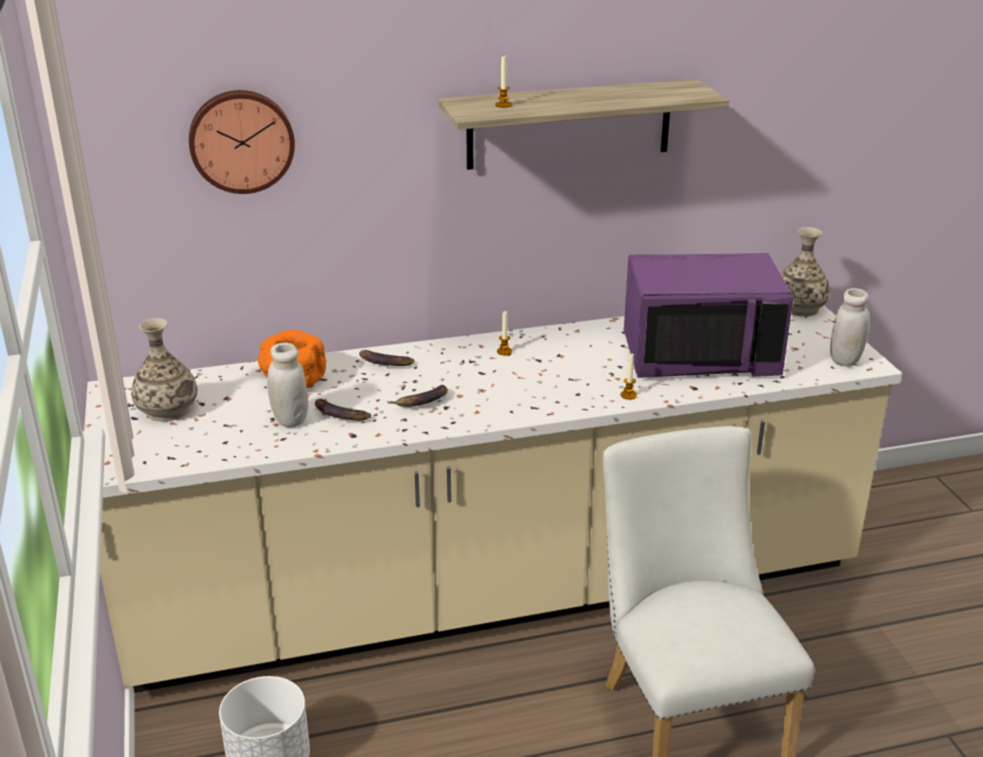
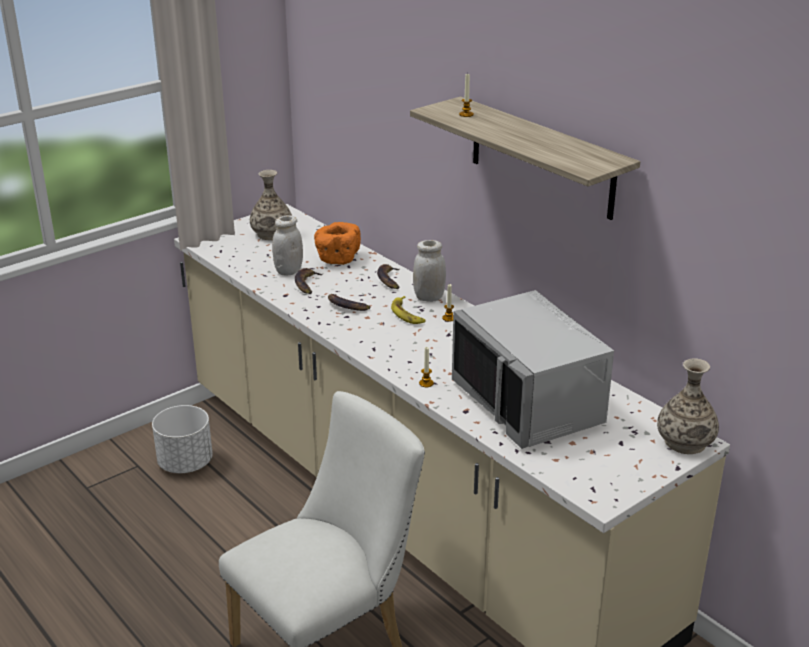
camera: 65 degrees right, 0 degrees up
(241, 140) = (361, 80): wall clock -> none
(475, 371) = (407, 314): none -> banana
(700, 354) = (529, 403): purple microwave -> grey microwave
(845, 360) = (596, 484): white jar -> white jar (429, 297)

